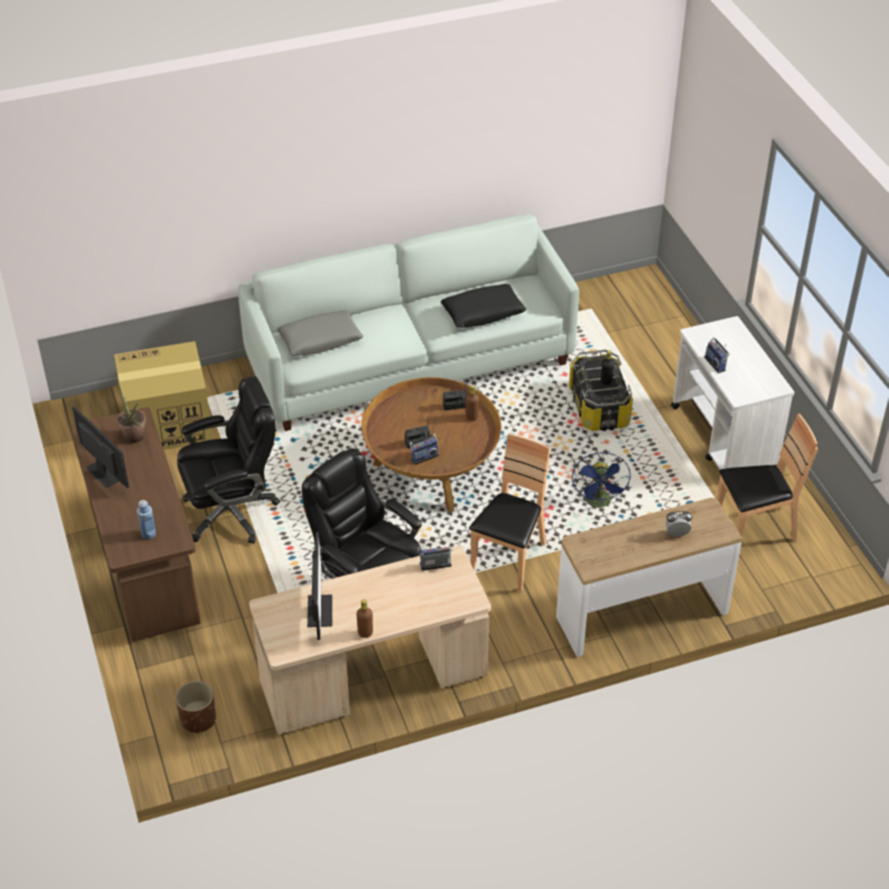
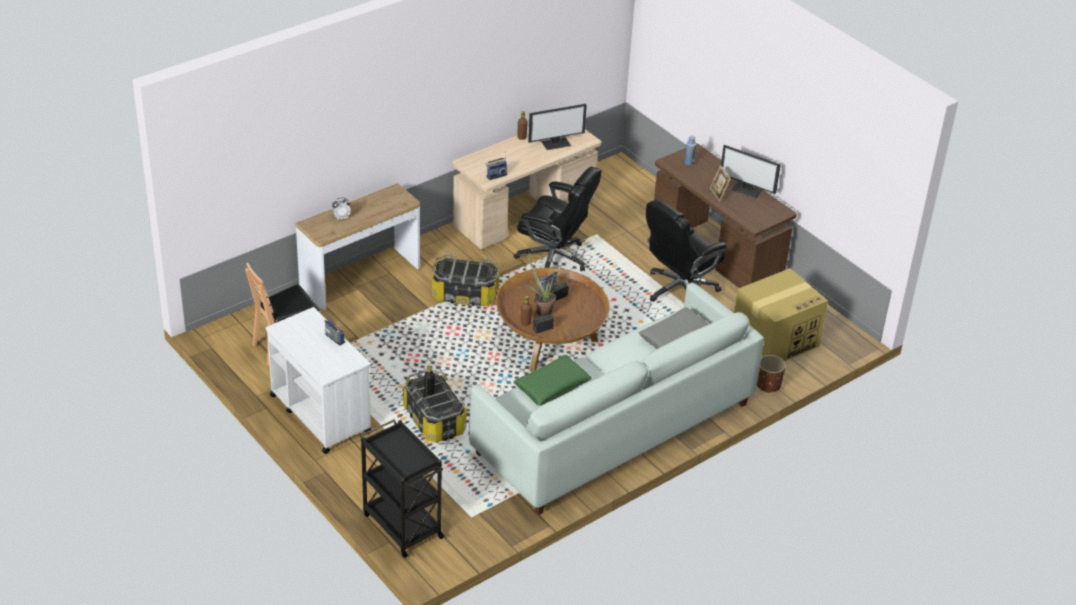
camera: 160 degrees right, 5 degrees down
(136, 439) = (744, 212): potted plant -> potted plant (541, 310)
(147, 473) = (718, 194): none -> picture frame
(198, 719) = (618, 180): brown planter -> brown planter (768, 385)
(319, 610) = (556, 143): monitor -> monitor turned 90 degrees counterclockwise
(483, 313) = (552, 386): black pillow -> green pillow
(509, 560) = (465, 294): brown chair -> storage box
(599, 503) = (411, 343): blue fan -> none
(660, 314) = (401, 525): none -> black cart

